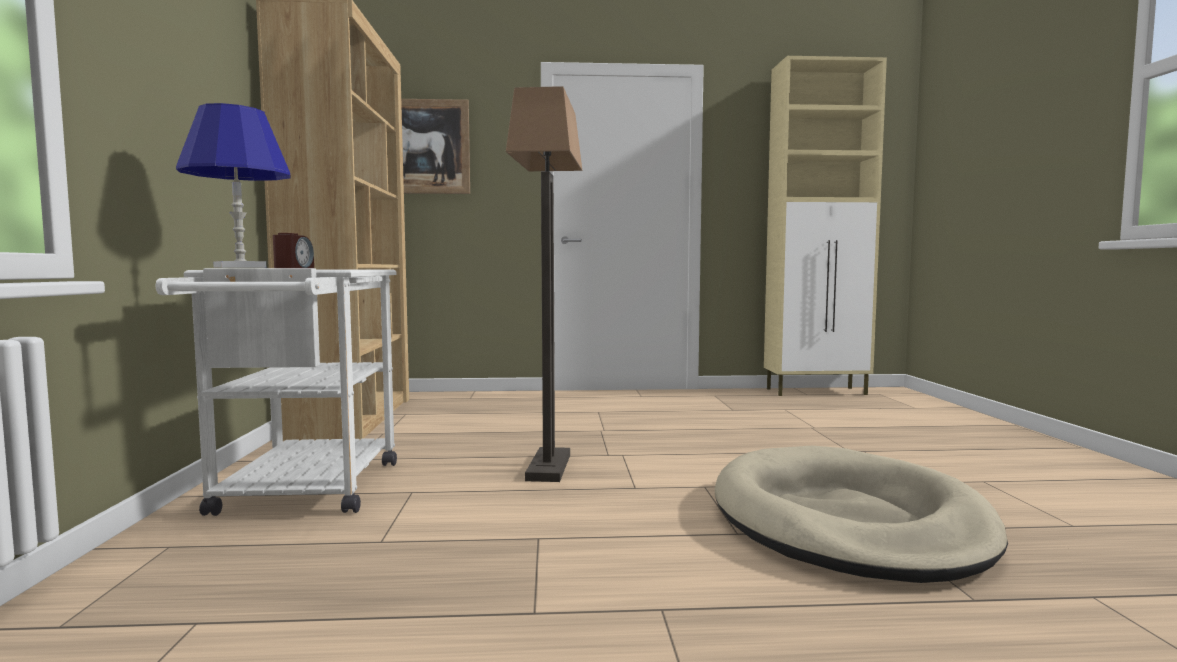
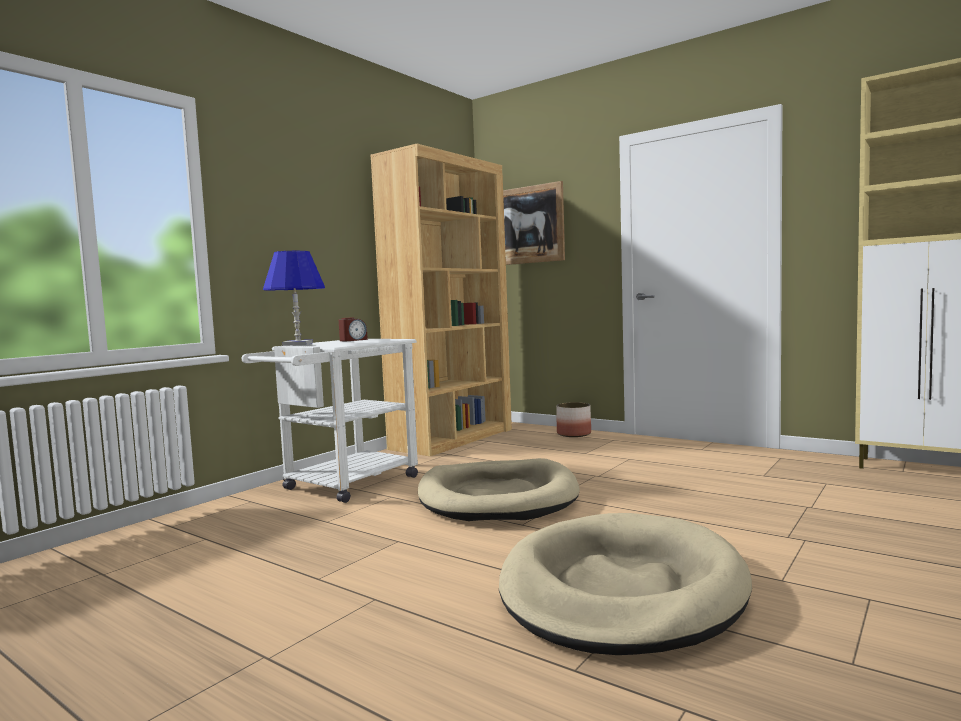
camera: 40 degrees right, 0 degrees up
(492, 396) = (574, 434): none -> planter
(548, 467) = (497, 497): floor lamp -> beige dog bed

